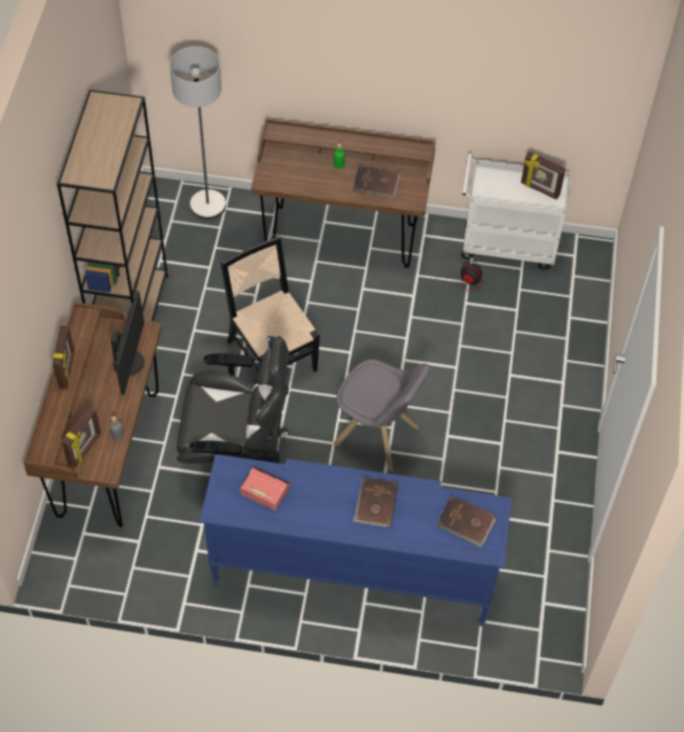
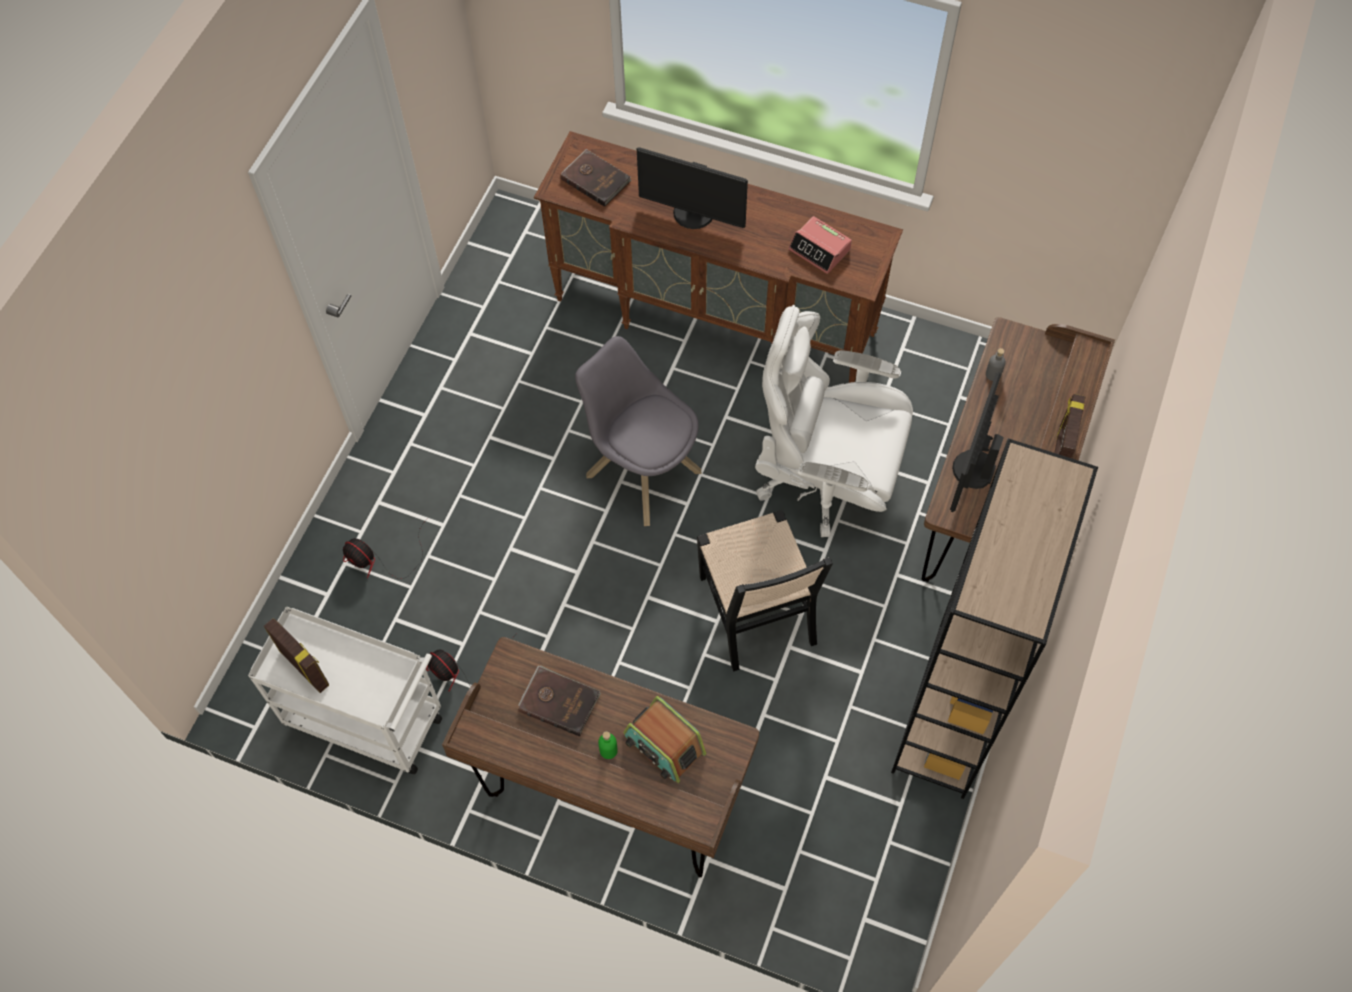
camera: 165 degrees left, 5 degrees up
(85, 449) = (1034, 363): picture frame -> none
(208, 214) = (814, 880): grey floor lamp -> none
(235, 455) = (829, 480): black office chair -> white office chair
(307, 172) = (664, 745): none -> radio
(352, 574) = (714, 319): blue cabinet -> brown cabinet
(375, 503) = (693, 214): brown book -> monitor
(544, 344) = (380, 560): none -> fan

